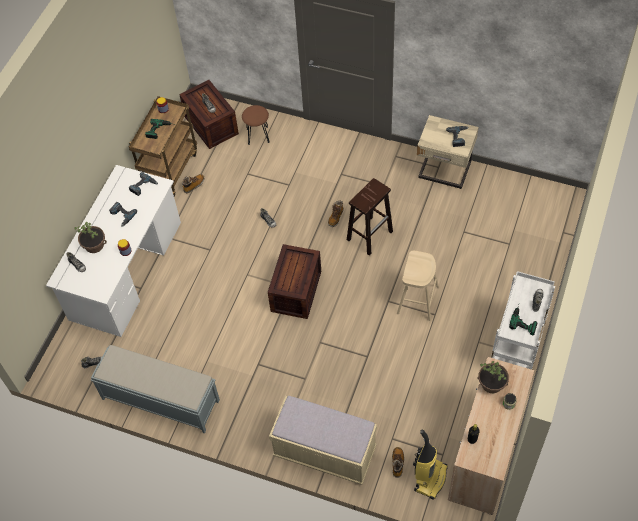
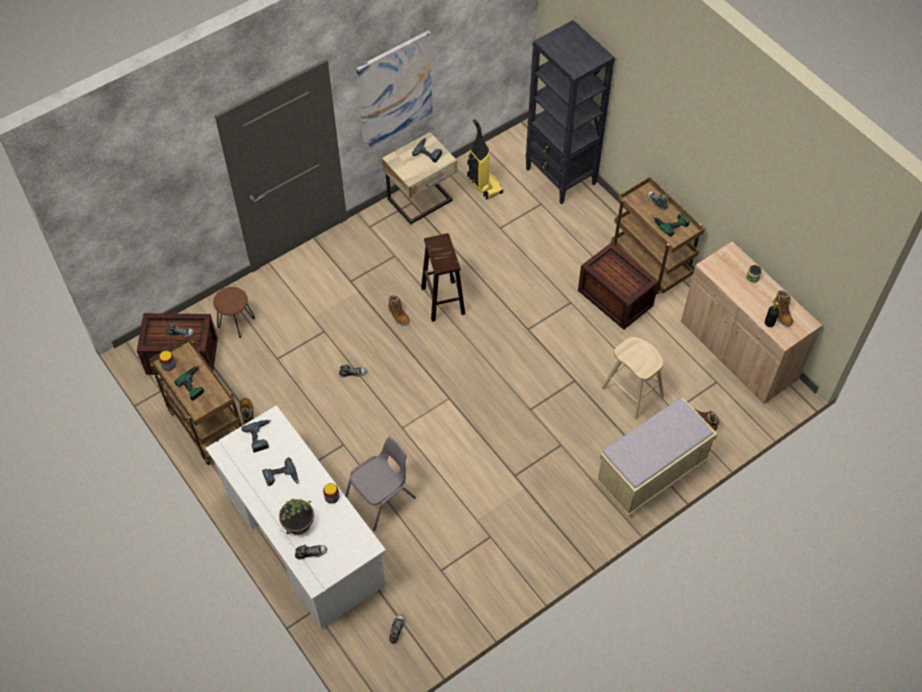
camera: 60 degrees left, 0 degrees up
(159, 399) = (489, 587): grey bench -> none
(185, 296) = (382, 498): none -> grey chair
(296, 292) = (457, 397): crate -> crate (616, 299)
(418, 299) = (544, 305): beige stool -> beige stool (632, 392)
(430, 478) = (732, 405): vacuum cleaner -> vacuum cleaner (484, 185)
(452, 69) = (394, 90): none -> picture
(489, 443) = (781, 313): none -> boot
(492, 383) = (724, 277): potted plant -> none
(517, 348) = (651, 264): white cart -> brown cart
(546, 242) = (561, 177): none -> black bookcase

